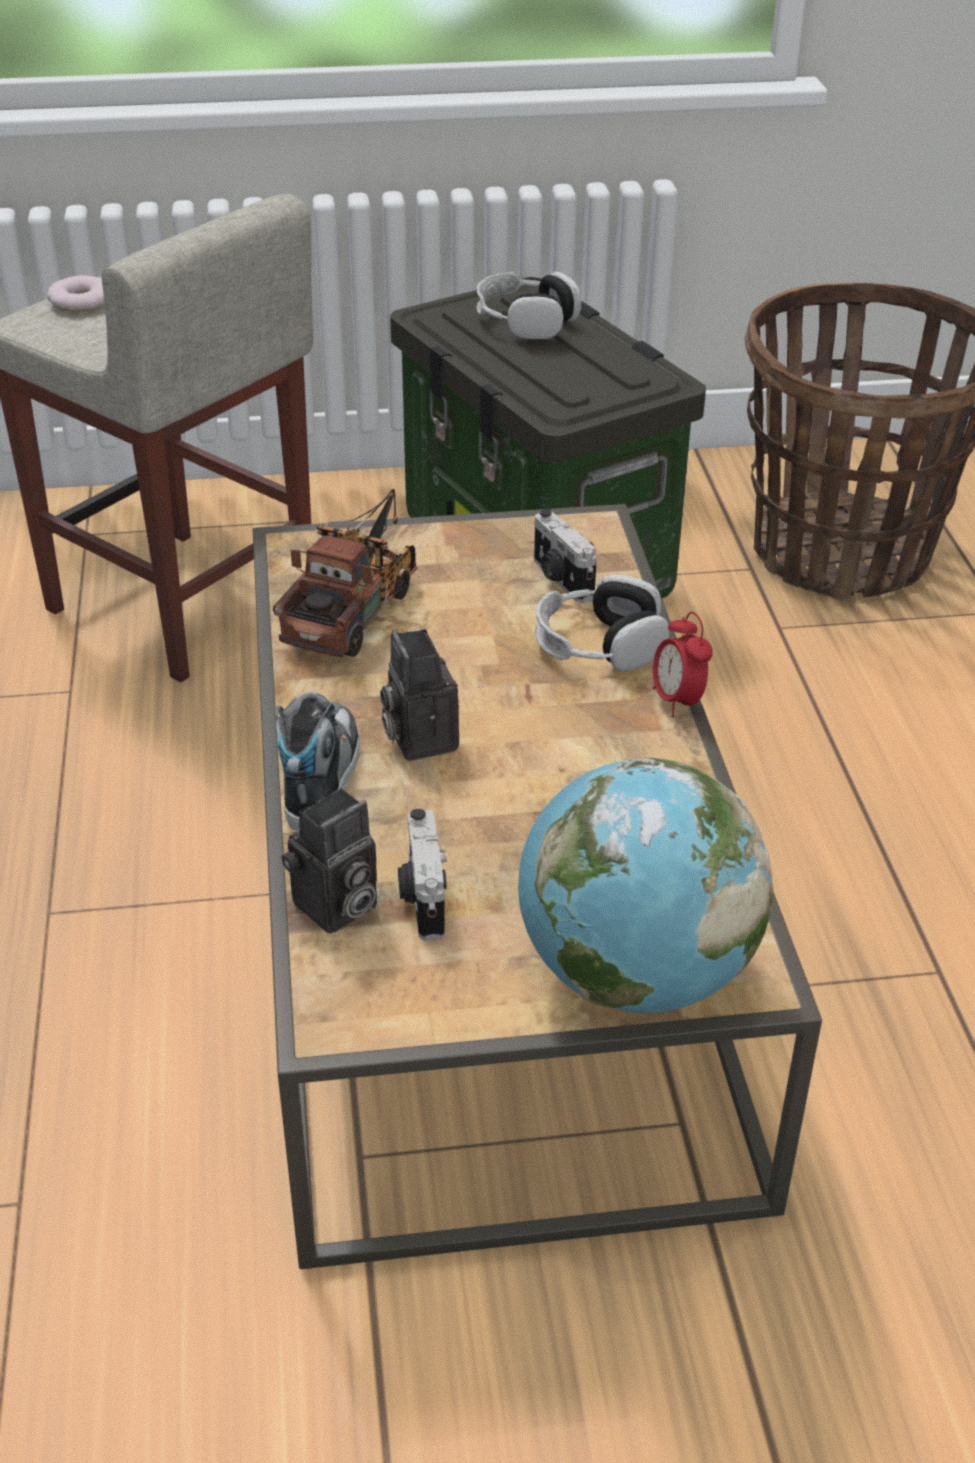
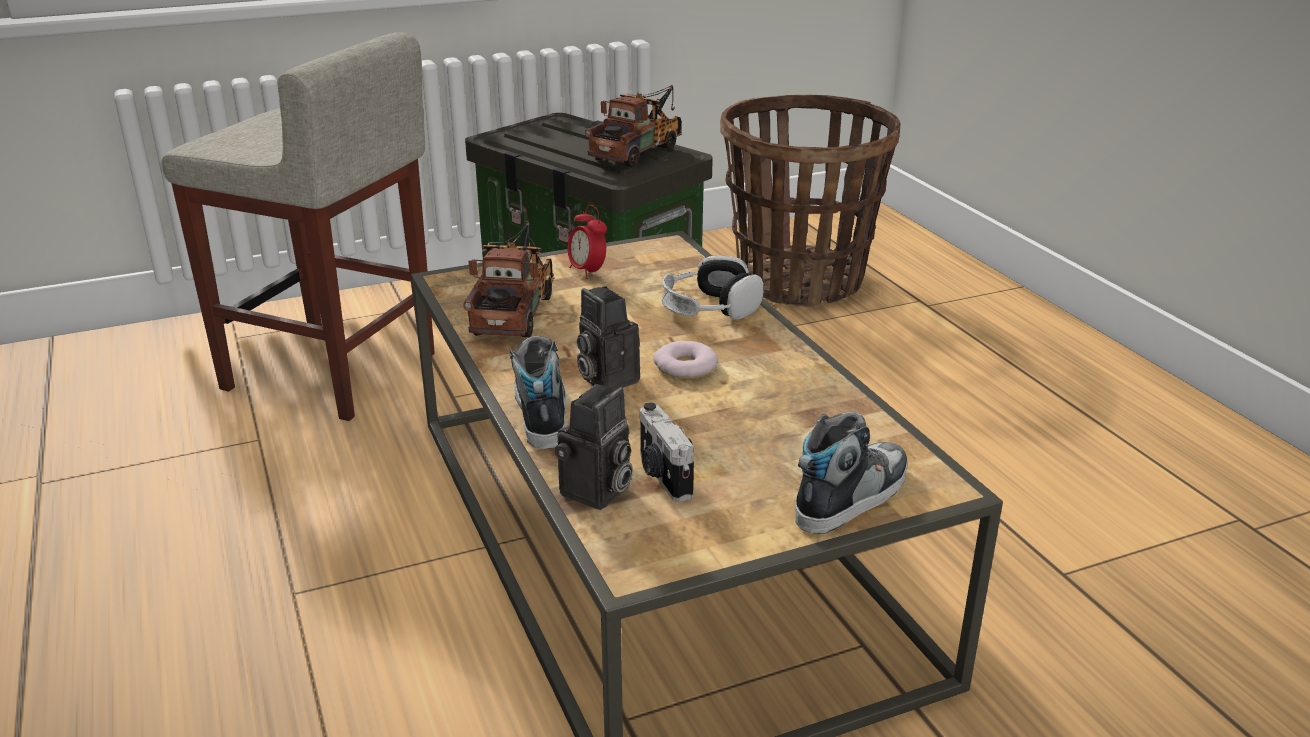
camera: 15 degrees left, 10 degrees down
(81, 301) = (238, 132): donut -> donut (685, 366)
(525, 321) = (567, 132): headphones -> none
(560, 579) = (660, 275): camera -> none
(607, 369) = (640, 151): none -> toy truck
(634, 974) = (851, 496): globe -> shoe
(677, 701) = (784, 332): alarm clock -> alarm clock (587, 272)

